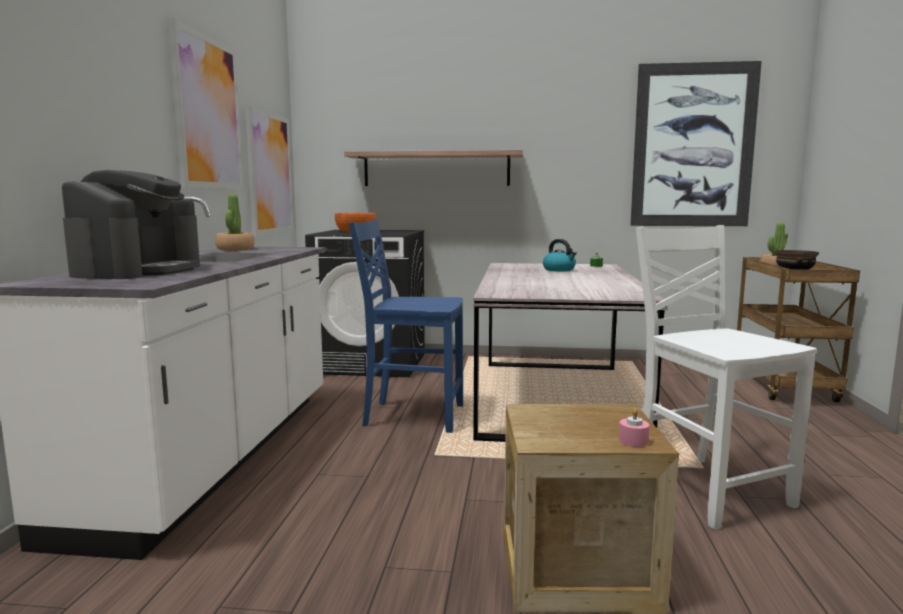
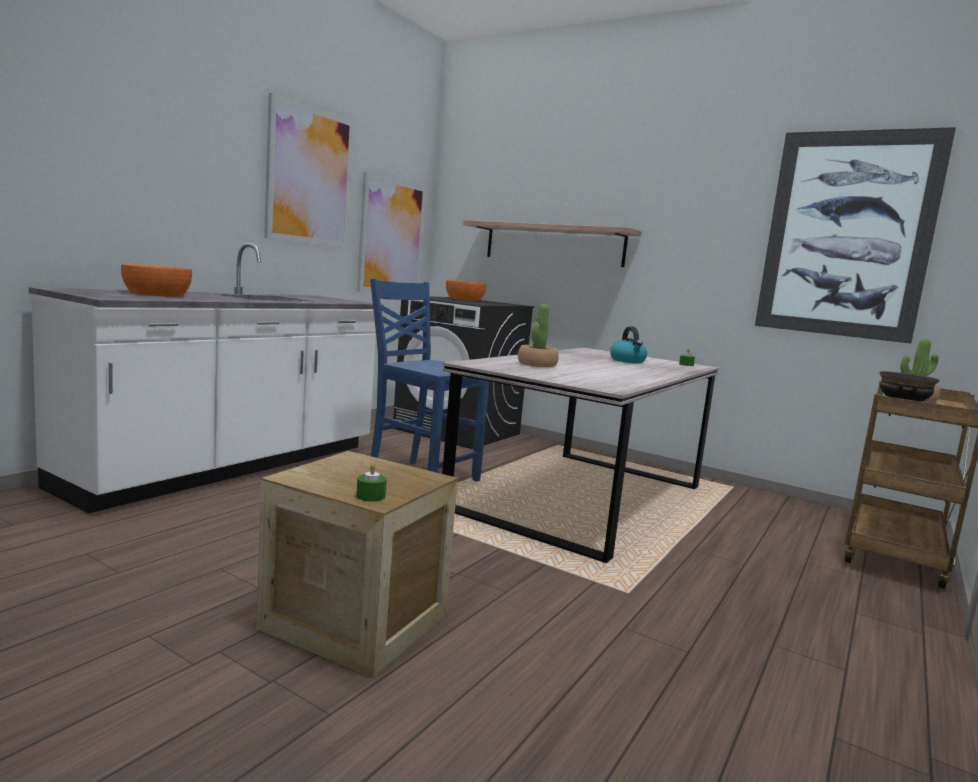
camera: 25 degrees right, 0 degrees up
(138, 271) = (157, 294): coffee machine -> orange bowl
(235, 249) = (306, 296): potted plant -> potted plant (537, 364)
(633, 441) = (370, 496): pink candle -> green candle
(707, 488) = (598, 610): white chair -> none

